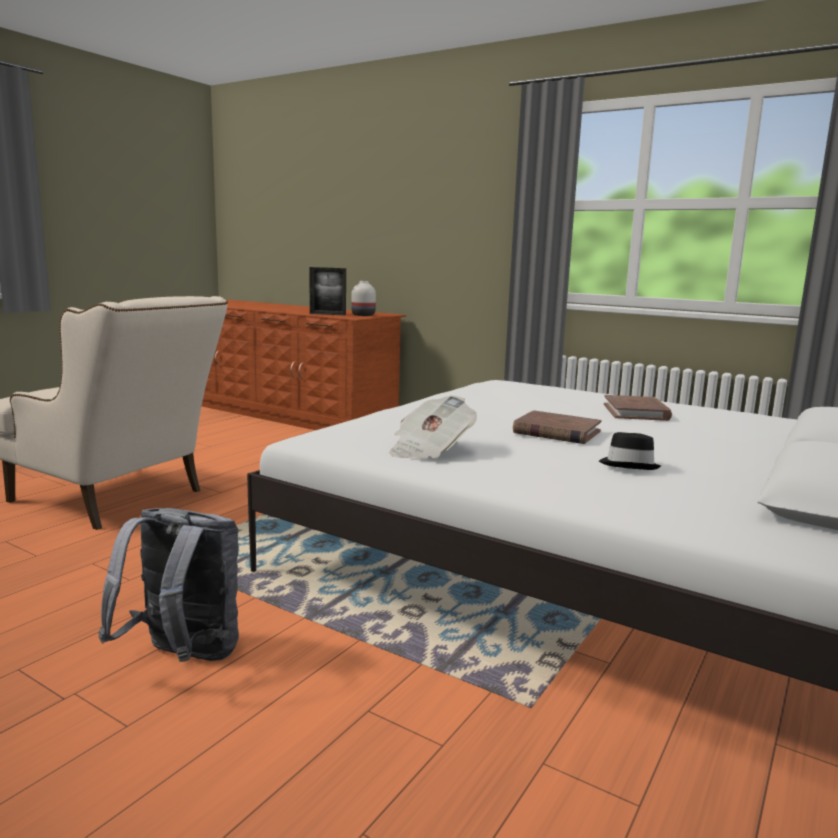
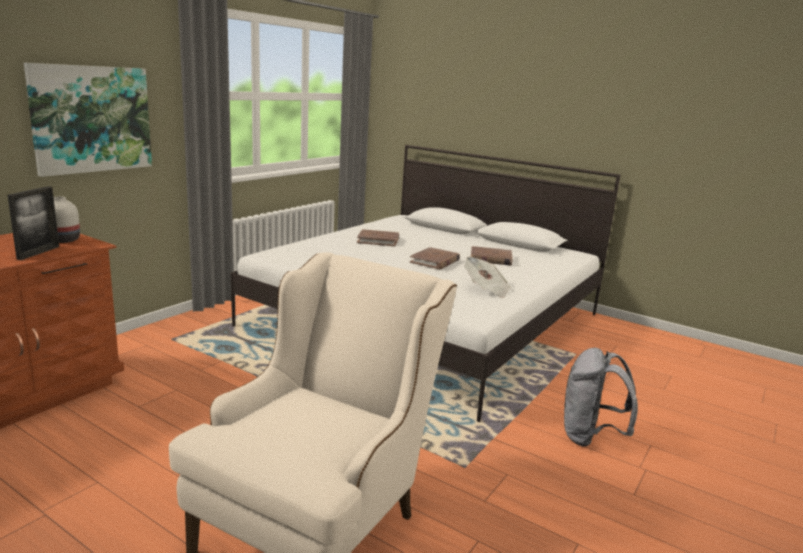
camera: 90 degrees left, 5 degrees up
(444, 229) = (91, 119): none -> picture
(629, 465) = (490, 258): black hat -> brown book

